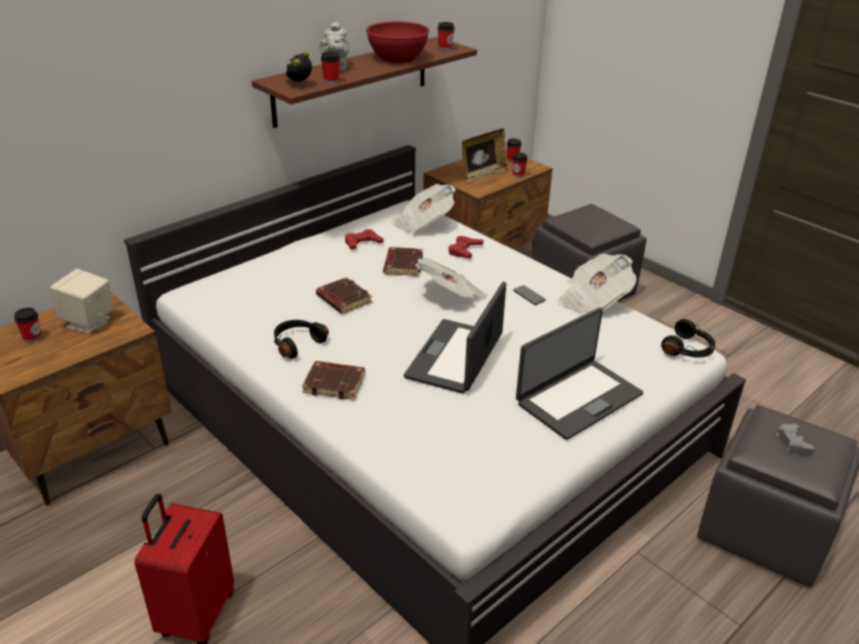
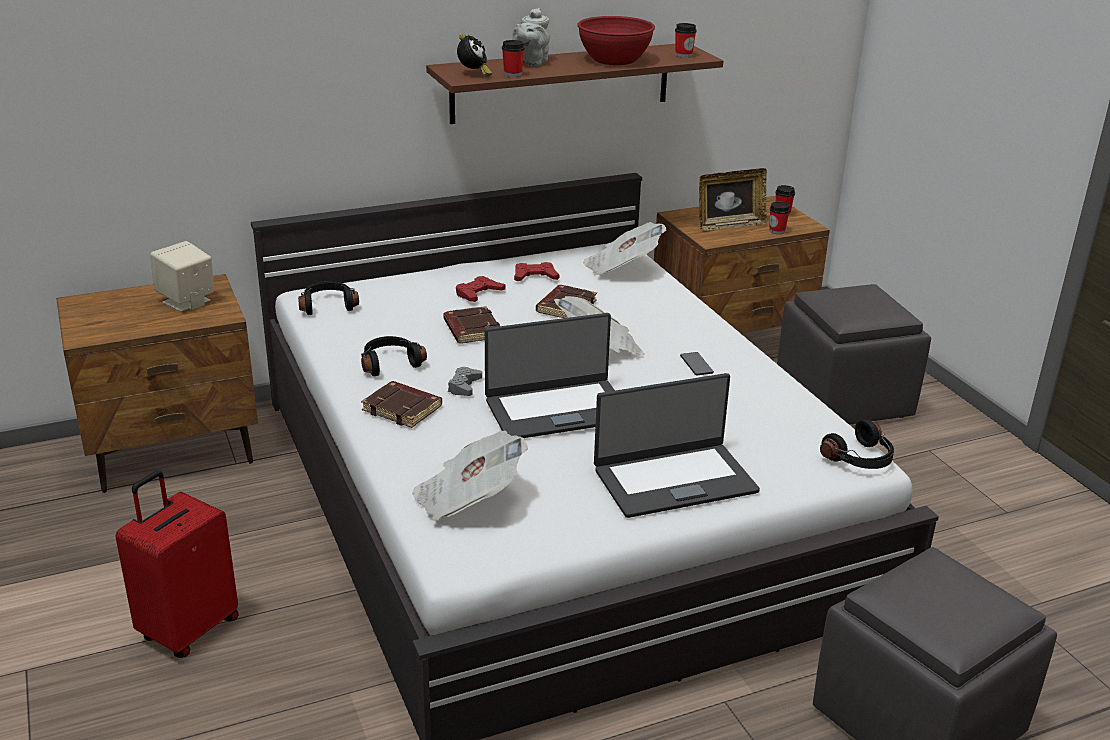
camera: 20 degrees right, 5 degrees down
(32, 338) = (125, 306): cup -> none
(211, 300) = (328, 305): none -> black headphones
(299, 85) = (473, 74): alarm clock -> alarm clock turned 150 degrees clockwise
(456, 357) = (557, 409): laptop -> laptop turned 150 degrees counterclockwise
(464, 250) = (652, 304): red game controller -> red game controller (478, 293)
(593, 301) = (775, 384): newspaper -> newspaper (468, 499)
(792, 442) = (942, 595): grey game controller -> grey game controller (464, 386)

